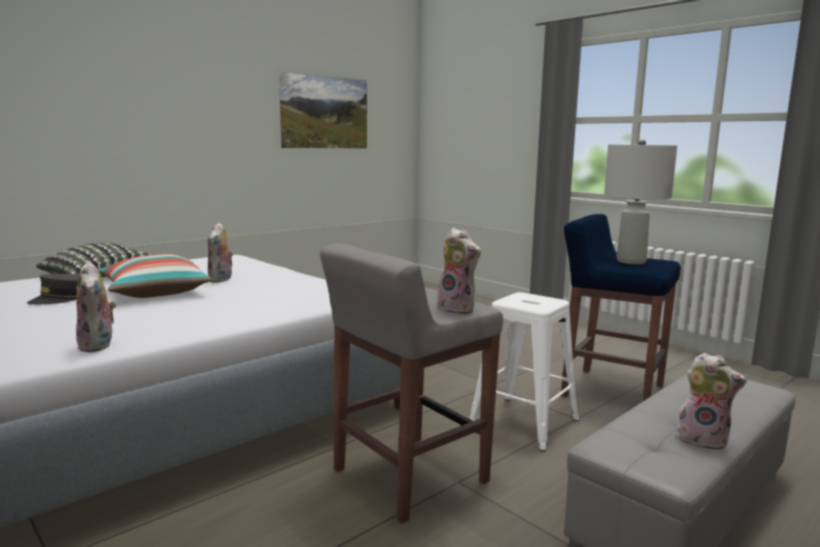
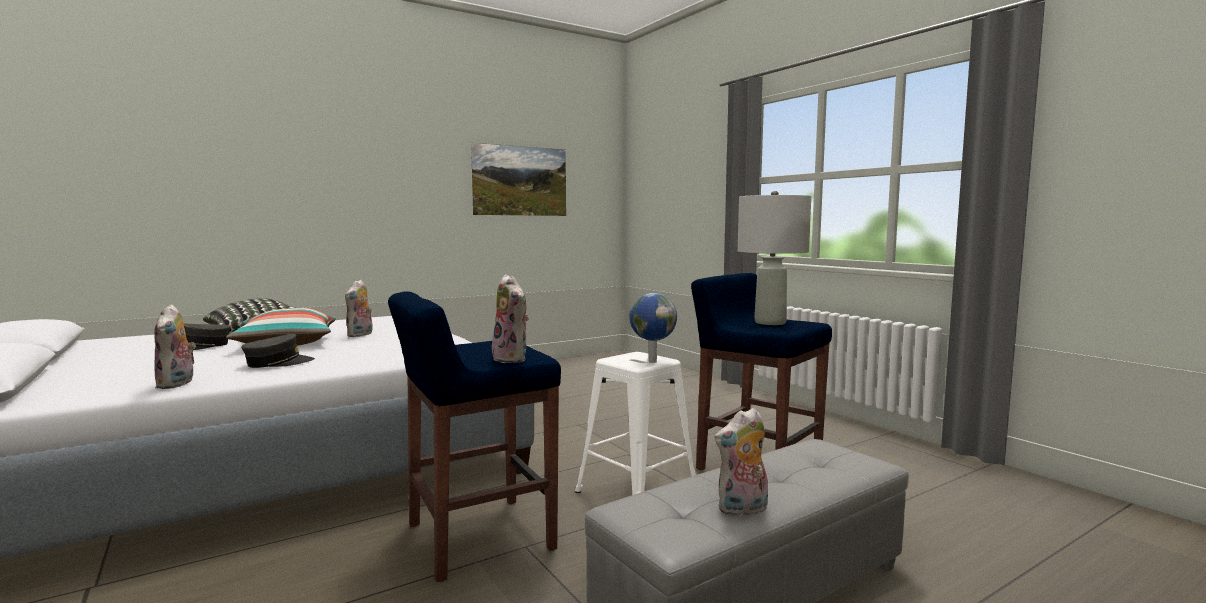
camera: 10 degrees right, 5 degrees down
(178, 316) = (278, 363): none -> grey cap
(407, 477) = (476, 537): grey stool -> blue stool
(545, 302) = (652, 361): none -> globe
(703, 440) = (743, 510): plush toy -> plush toy turned 120 degrees clockwise

